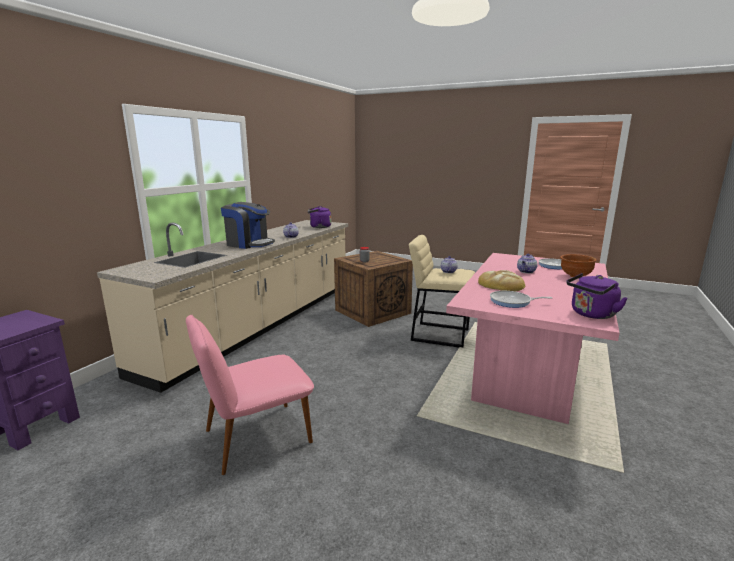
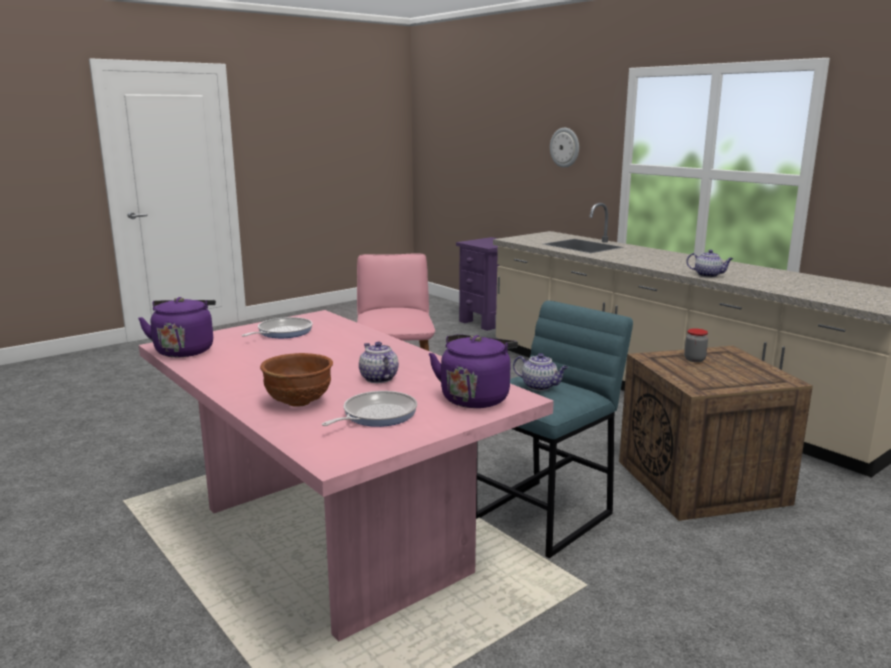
camera: 115 degrees right, 0 degrees up
(60, 183) = (565, 147): none -> wall clock
(249, 244) = (655, 260): coffee machine -> none
(319, 227) = (823, 294): purple kettle -> purple kettle (475, 397)
(438, 334) = (544, 515): beige stool -> blue stool
(501, 285) = (344, 345): bread -> none

